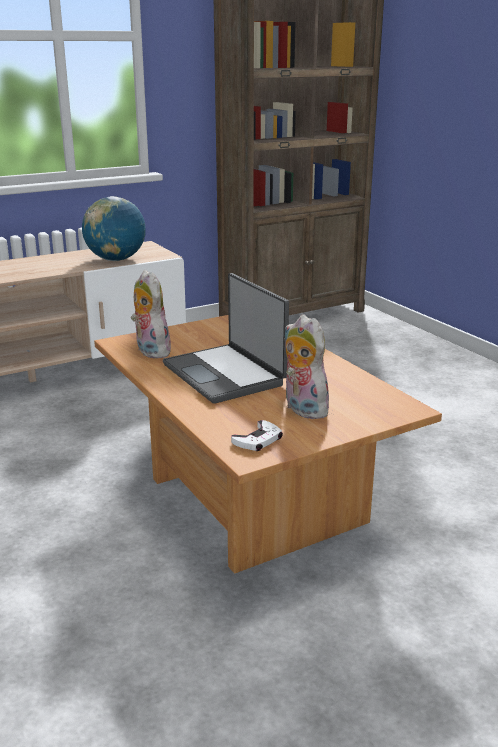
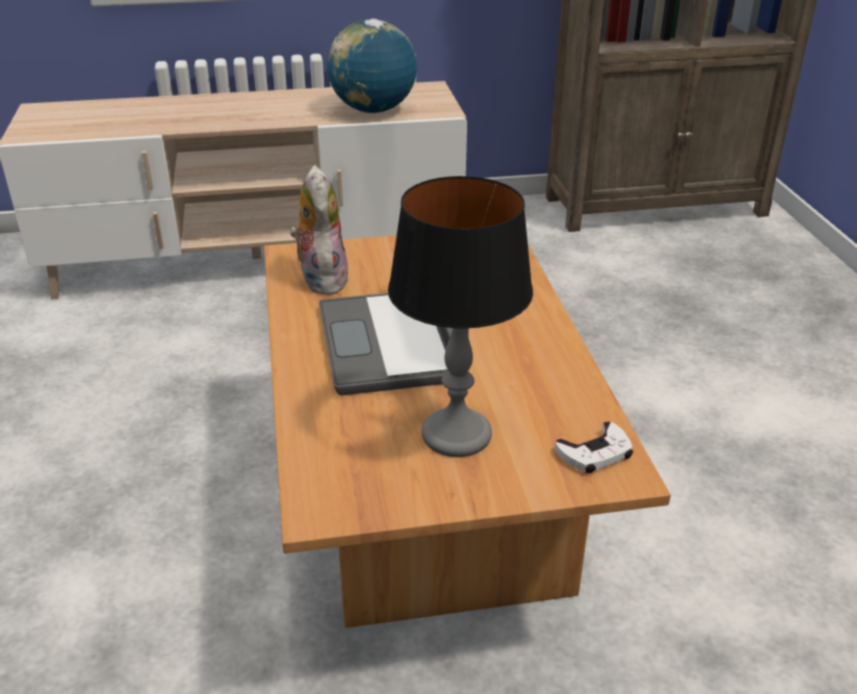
camera: 20 degrees right, 10 degrees up
(258, 440) = (354, 481): white game controller -> white game controller (595, 453)
(302, 409) = (457, 435): plush toy -> table lamp

